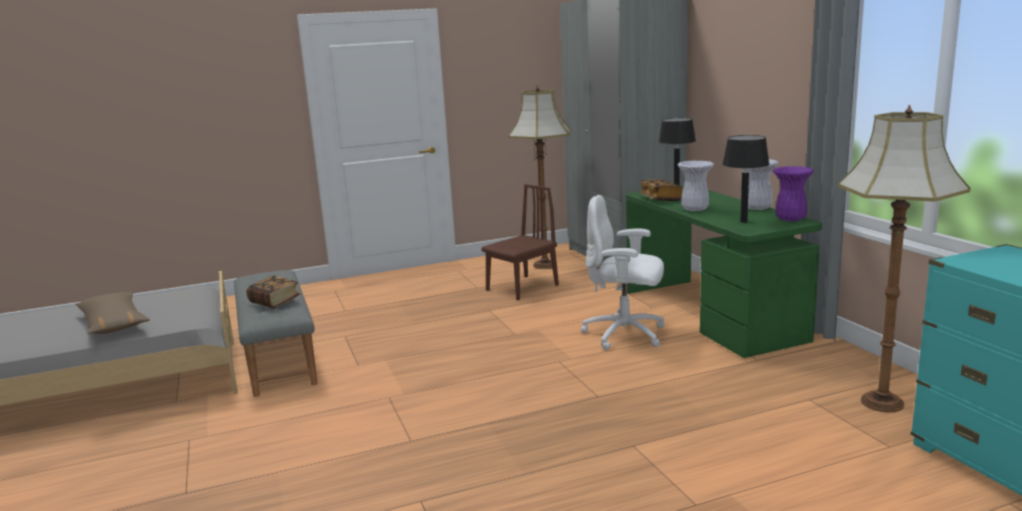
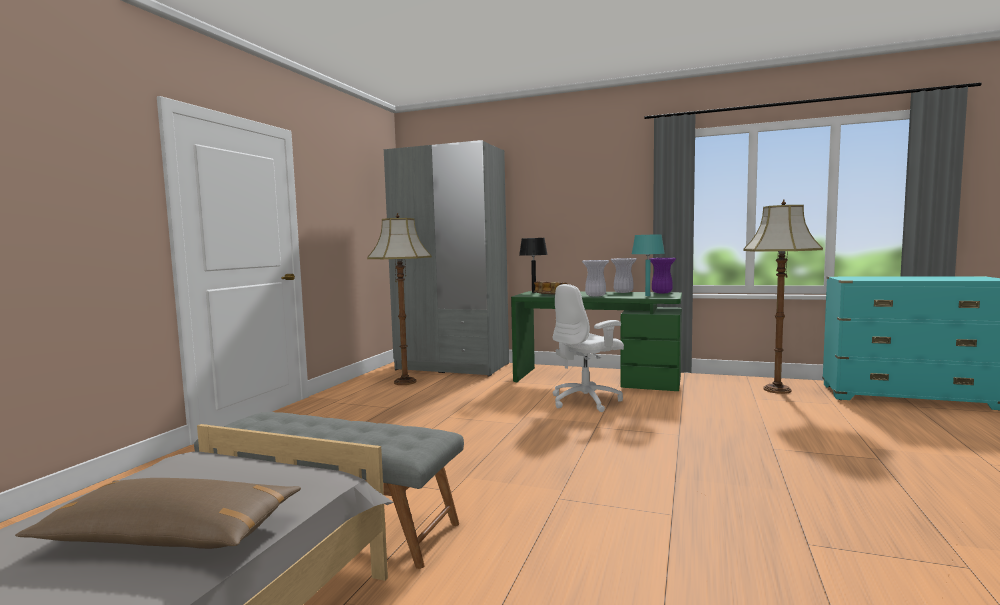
camera: 50 degrees left, 10 degrees down
(275, 302) = (371, 432): book -> none
(522, 287) = (430, 398): brown chair -> none
(743, 222) = (647, 295): black table lamp -> turquoise table lamp

